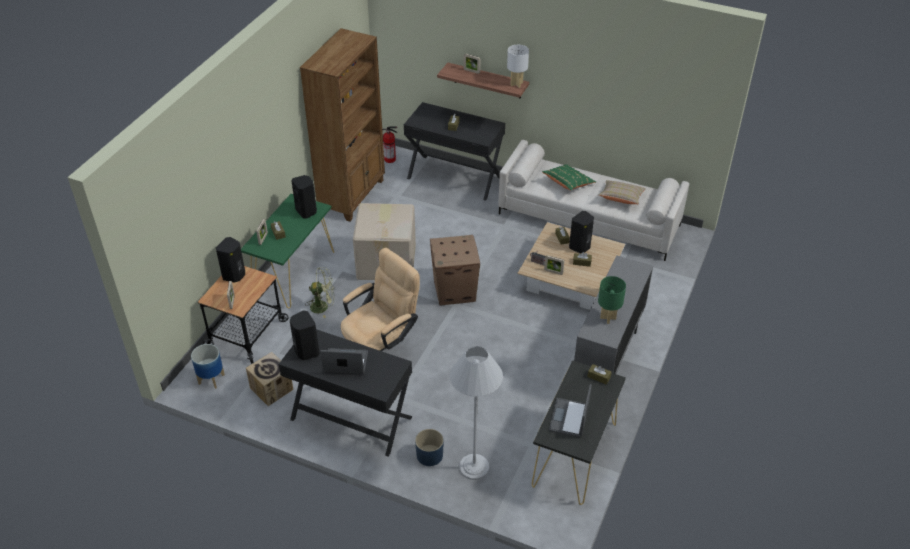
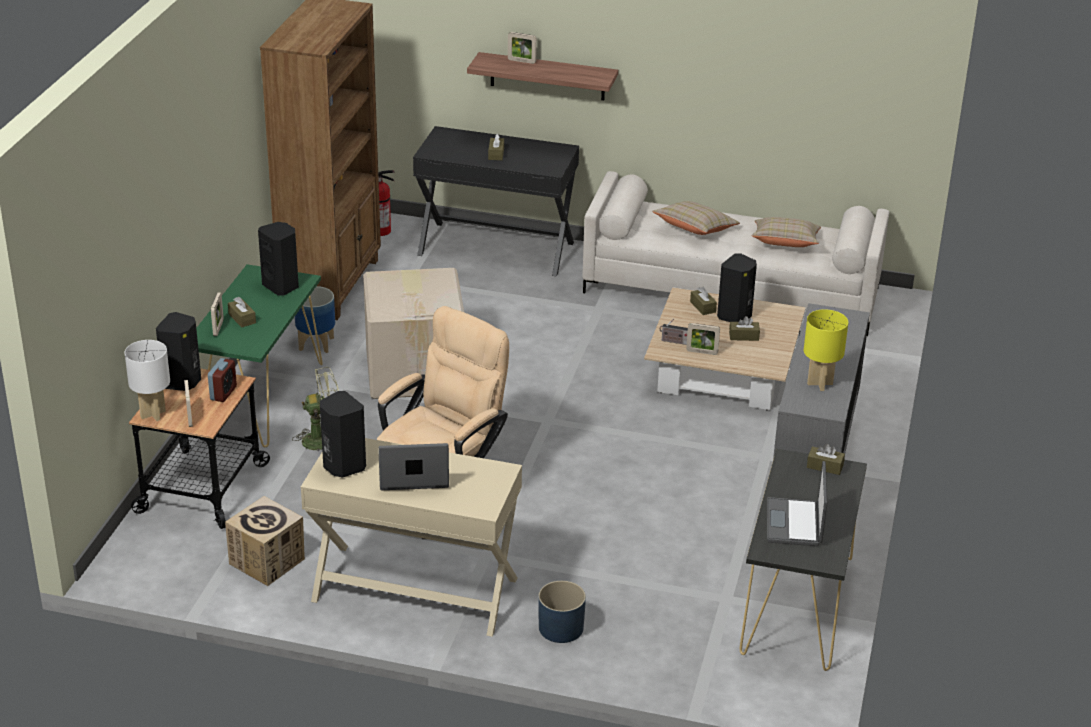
camera: 10 degrees left, 10 degrees down
(211, 379) = (157, 557): planter -> planter (315, 344)
(255, 286) = (223, 393): none -> alarm clock
(351, 418) = (414, 590): black desk -> beige desk
(455, 291) = (540, 401): cardboard box -> none
(474, 467) = (639, 637): white floor lamp -> none
(516, 84) = (599, 74): white table lamp -> white table lamp (152, 414)
(568, 183) = (695, 230): green pillow -> beige pillow
(607, 318) = (819, 384): green table lamp -> yellow table lamp

